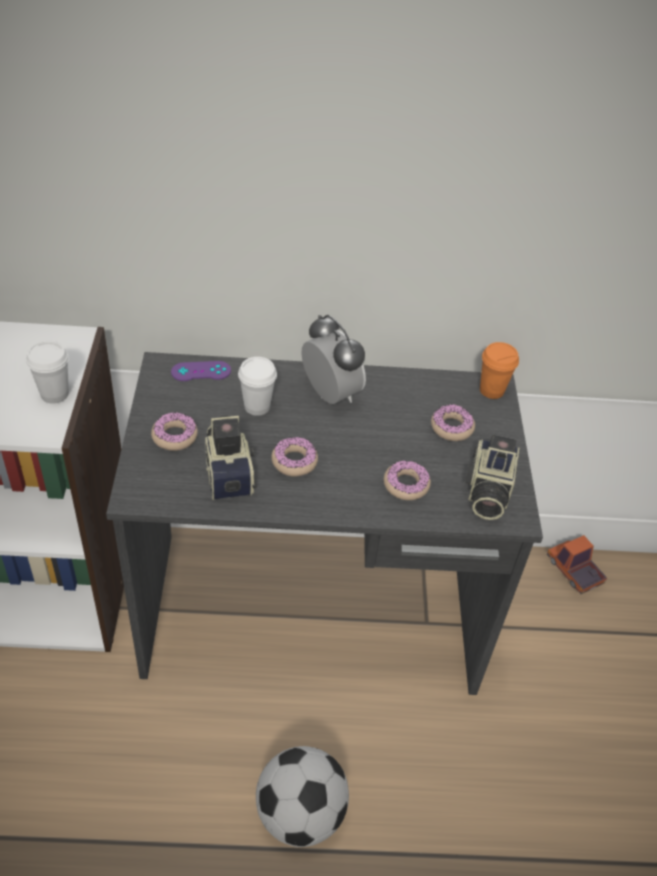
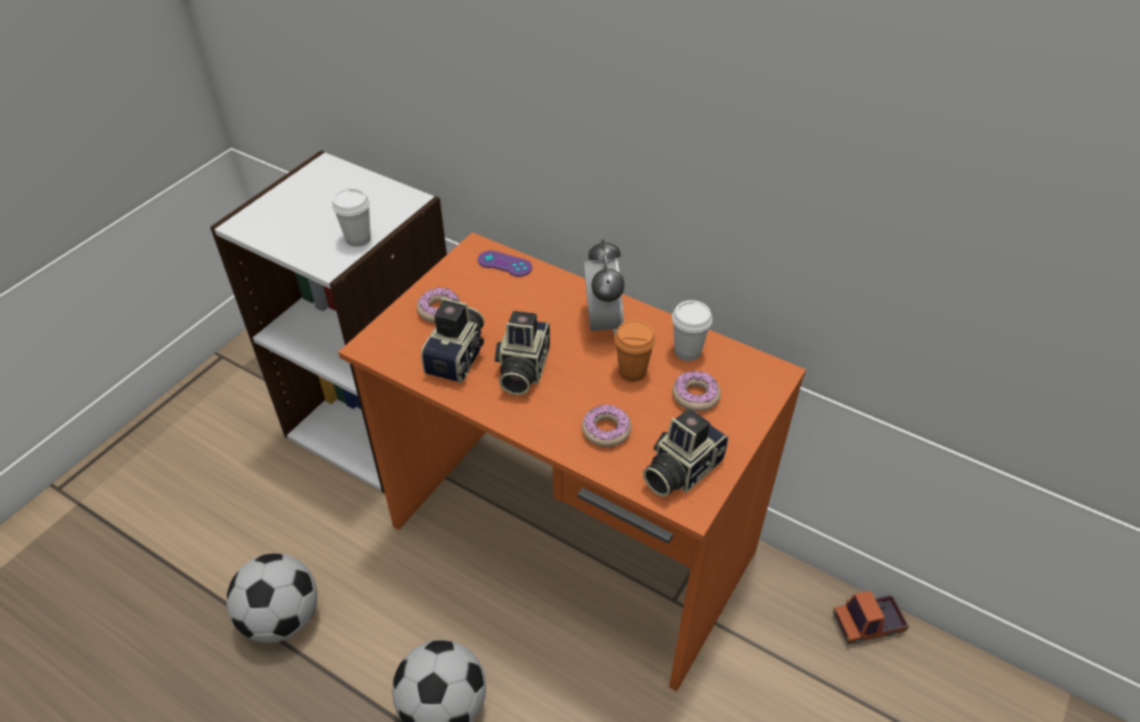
camera: 35 degrees right, 0 degrees up
(88, 819) = (283, 618): none -> football
(257, 406) = (528, 310): white cup -> white cup (687, 351)
(294, 461) = (521, 369): donut -> camera
(313, 615) = (571, 542): grey desk -> orange desk
(491, 390) = (768, 376): orange cup -> orange cup (632, 372)
(574, 571) = (867, 624): toy truck -> toy truck turned 105 degrees counterclockwise

